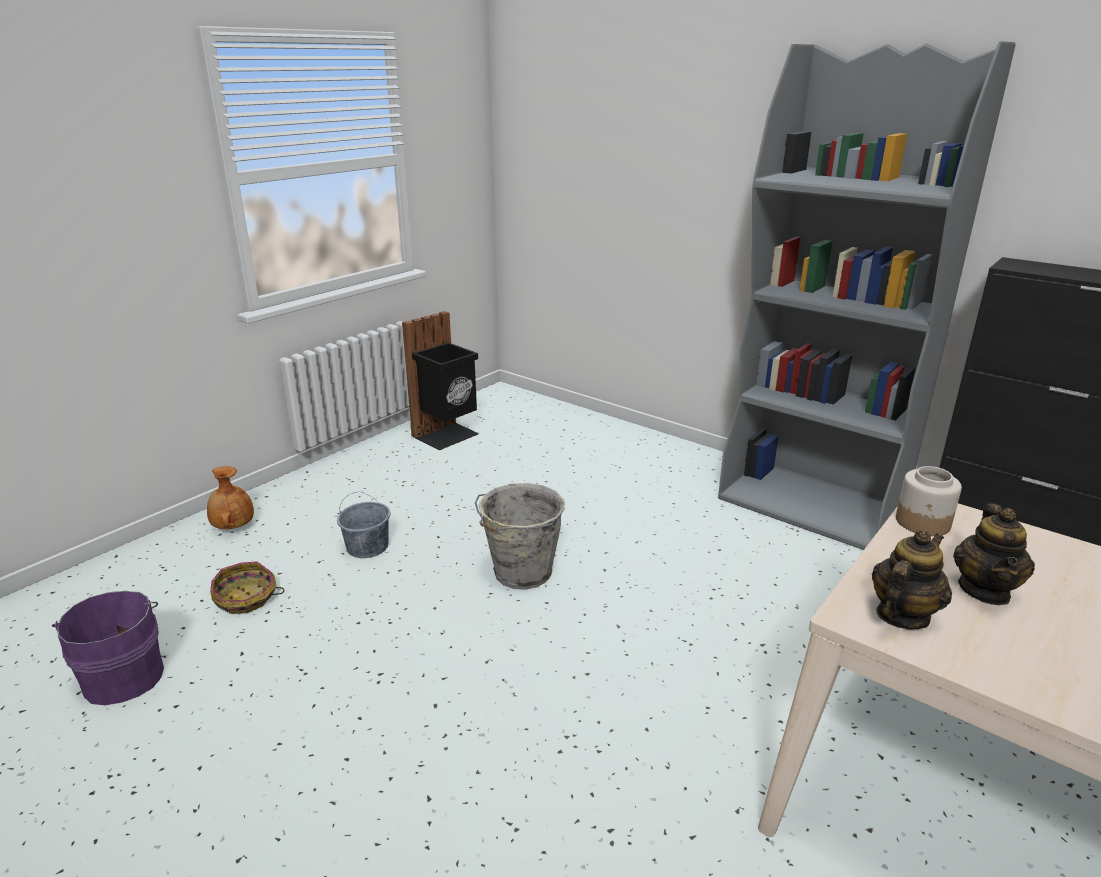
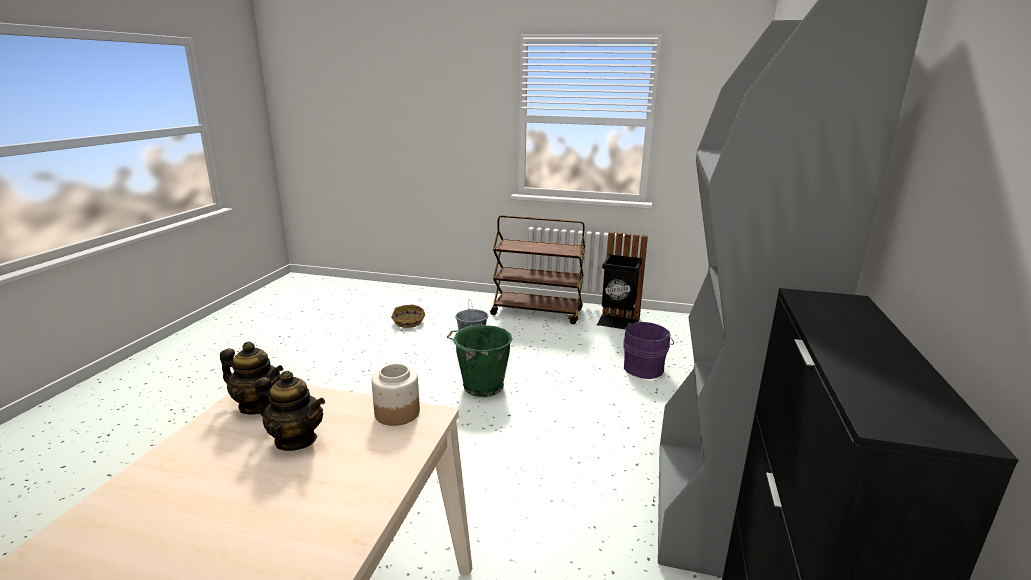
camera: 65 degrees right, 5 degrees down
(124, 675) = (345, 318): purple bucket -> purple bucket (644, 368)
(232, 526) = (463, 301): brown vase -> none
(356, 477) = (537, 312): none -> brown cart
(521, 573) = (481, 386): grey bucket -> green bucket
(985, 590) = (296, 440): teapot -> teapot turned 150 degrees counterclockwise

